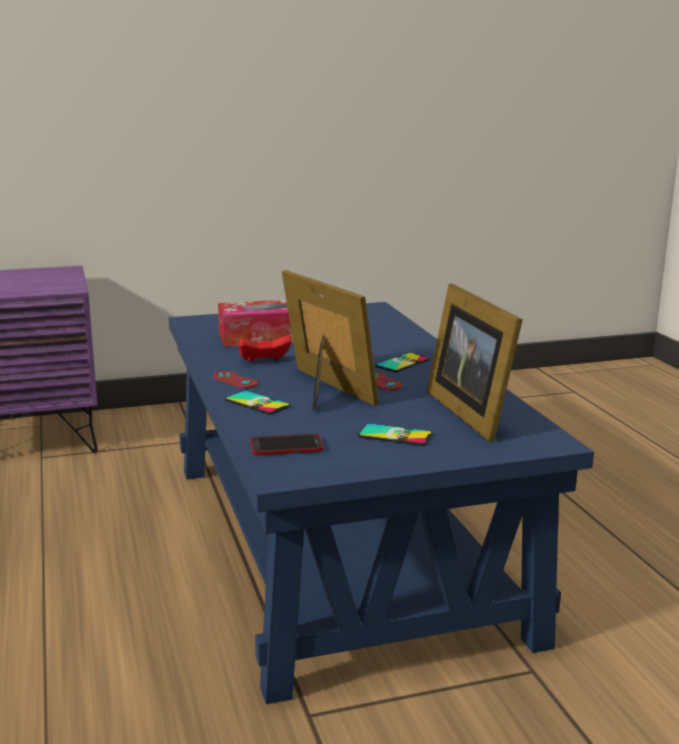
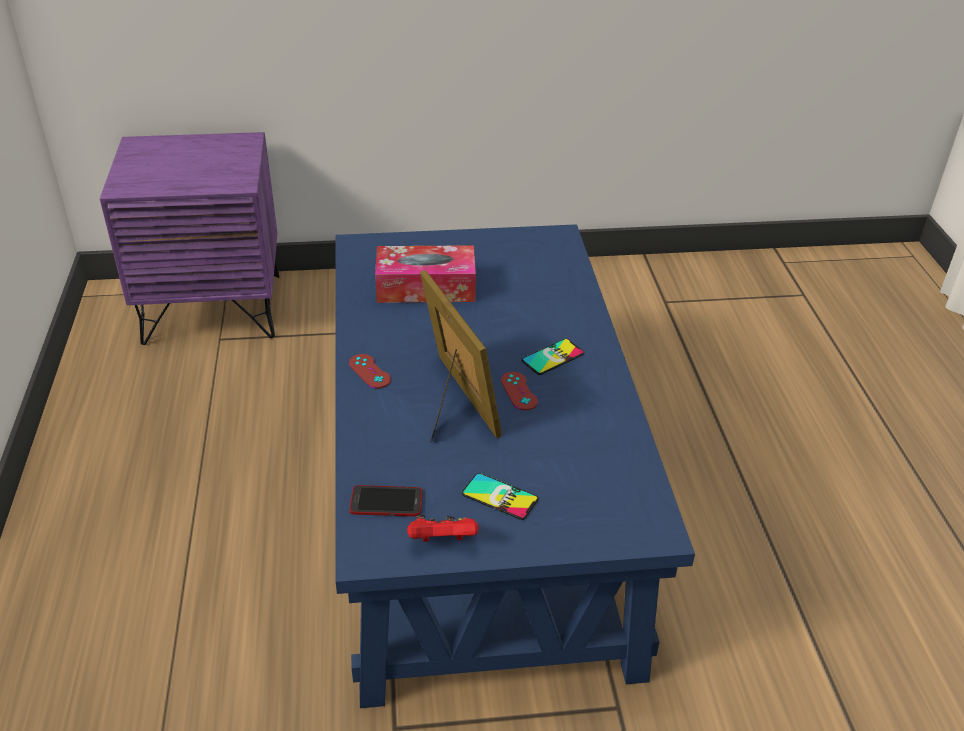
camera: 10 degrees right, 20 degrees up
(257, 403) = (380, 418): phone -> none
(264, 362) = (409, 338): red game controller -> red game controller (442, 541)
(472, 411) = (594, 462): picture frame -> none

